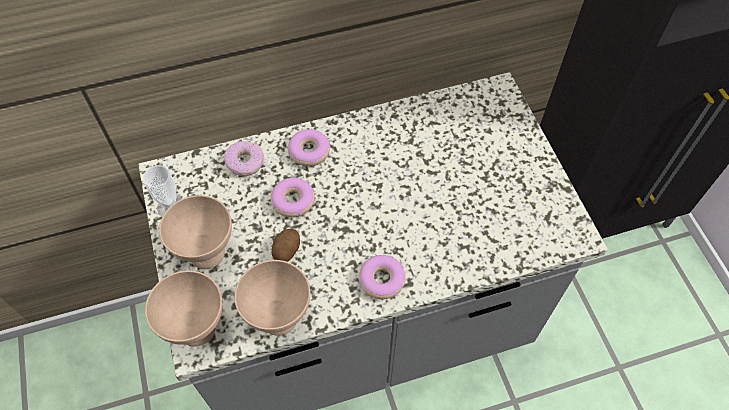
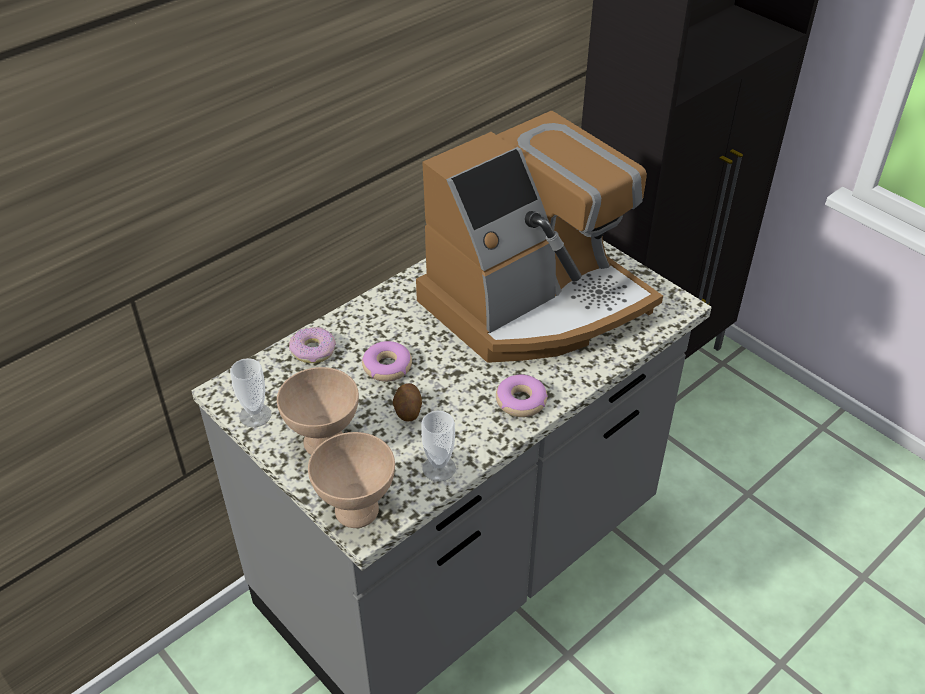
camera: 25 degrees left, 15 degrees down
(280, 317) = (439, 468): beige bowl -> cup
(309, 151) = (376, 320): donut -> none
(449, 185) = (535, 303): none -> coffee machine

